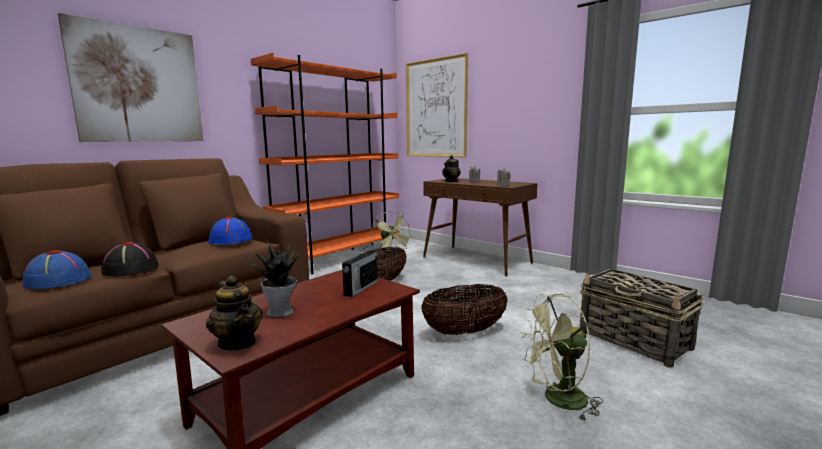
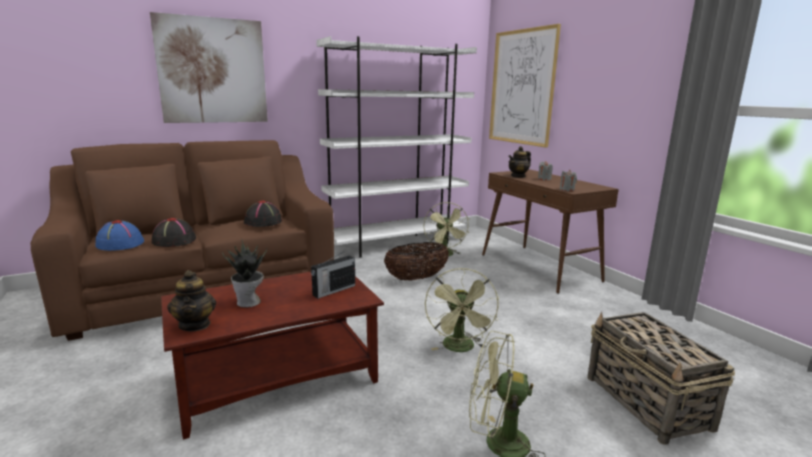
camera: 20 degrees right, 5 degrees up
(231, 240) = (263, 222): blue hat -> black hat
(340, 258) = (397, 244): orange bookcase -> white bookcase
(464, 332) = (460, 348): basket -> green fan

